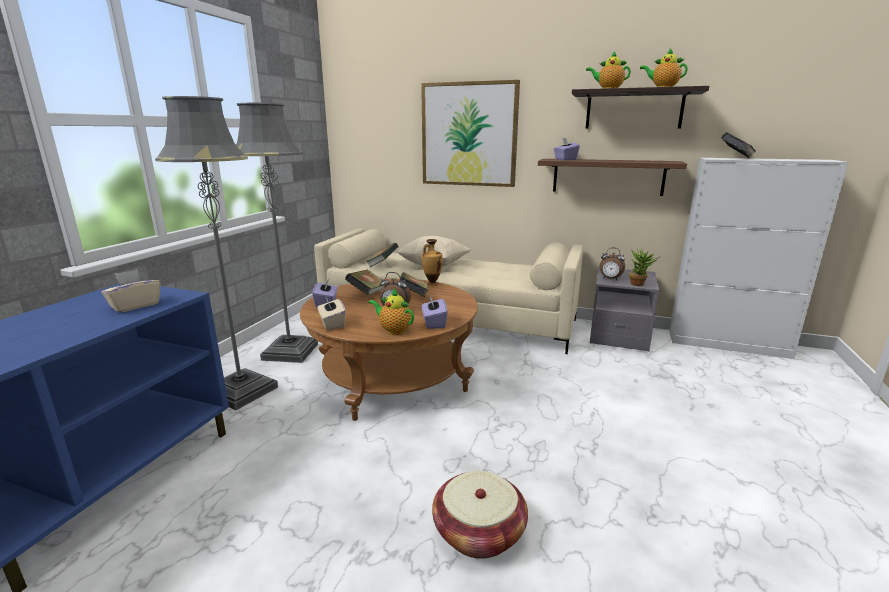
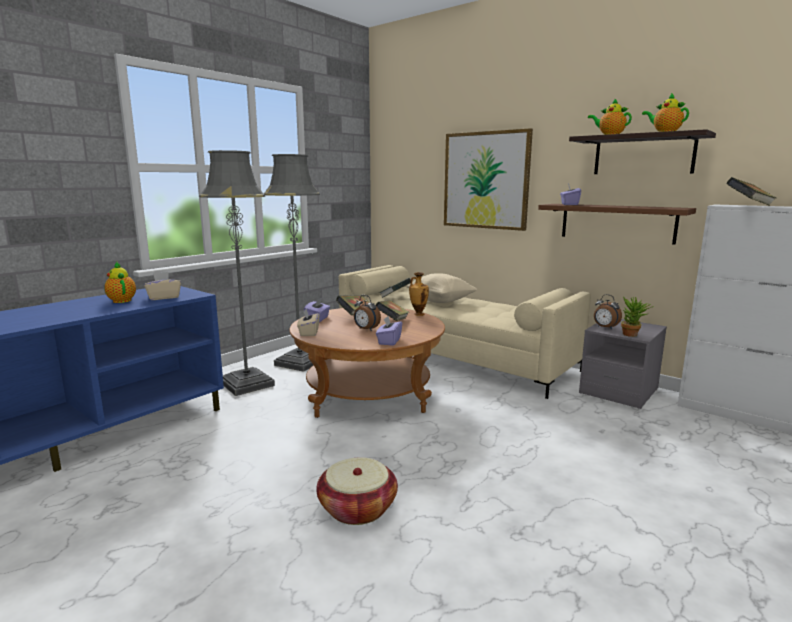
camera: 20 degrees right, 5 degrees down
(393, 330) = (351, 342): teapot -> teapot (121, 300)

